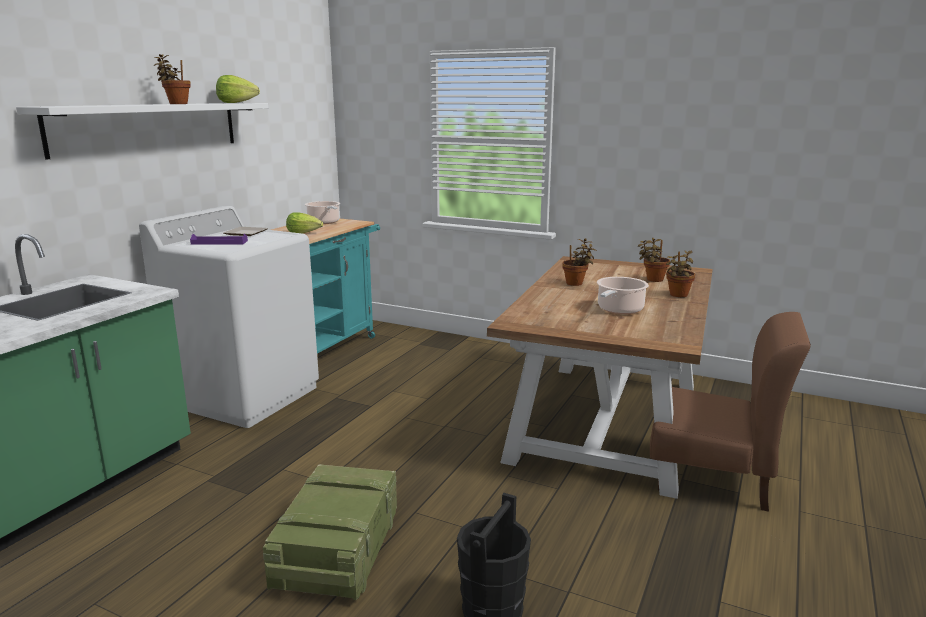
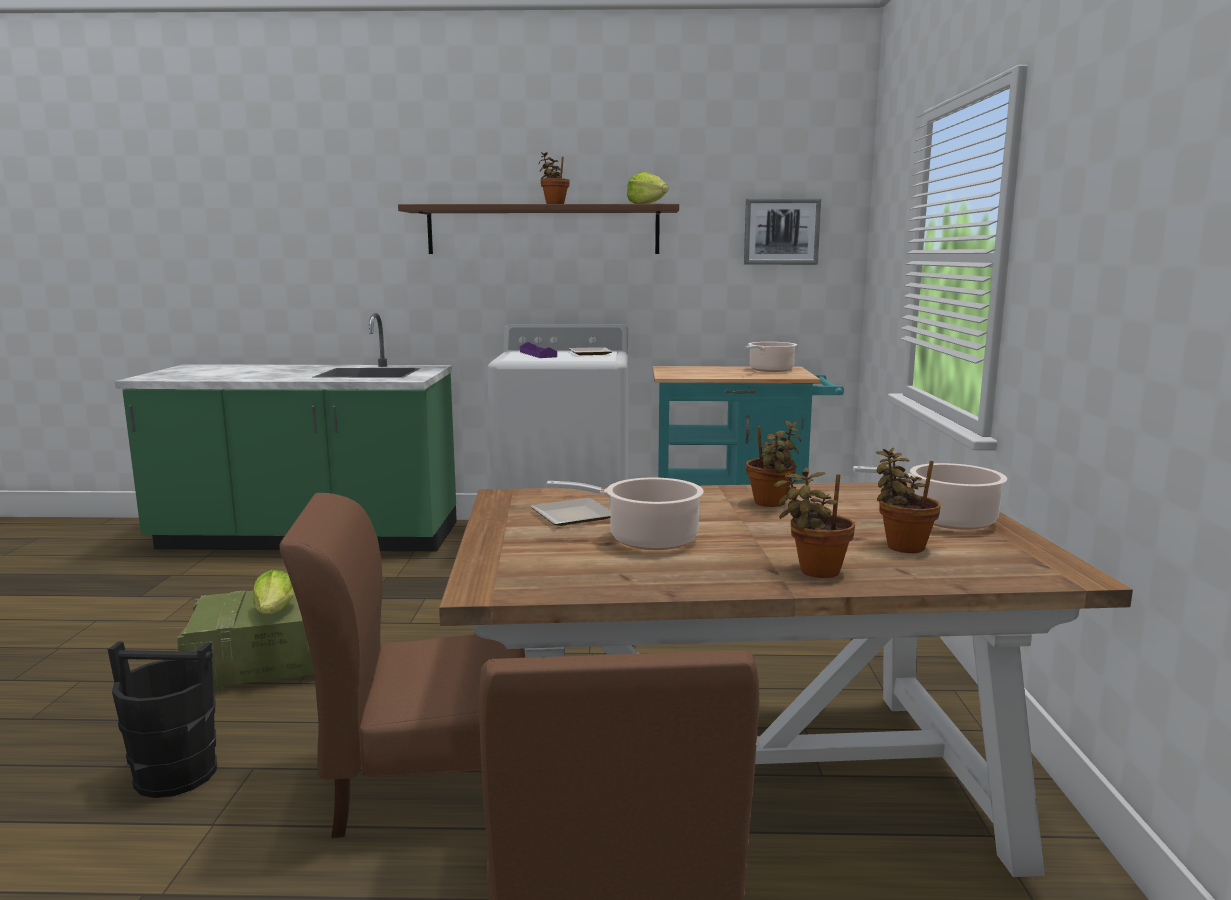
camera: 65 degrees right, 5 degrees down
(149, 127) = (543, 230): white shelf -> brown shelf
(297, 120) = (781, 231): none -> picture
(304, 233) = (700, 373): lettuce -> lettuce (275, 612)
(560, 504) = (427, 780): none -> brown chair
(569, 316) = (576, 516): none -> plate
(623, 268) = (946, 520): none -> cooking pot

